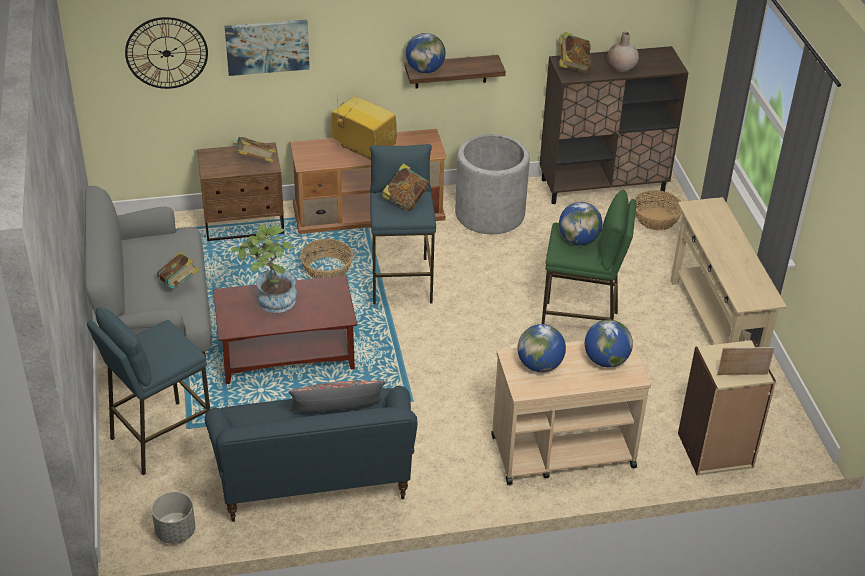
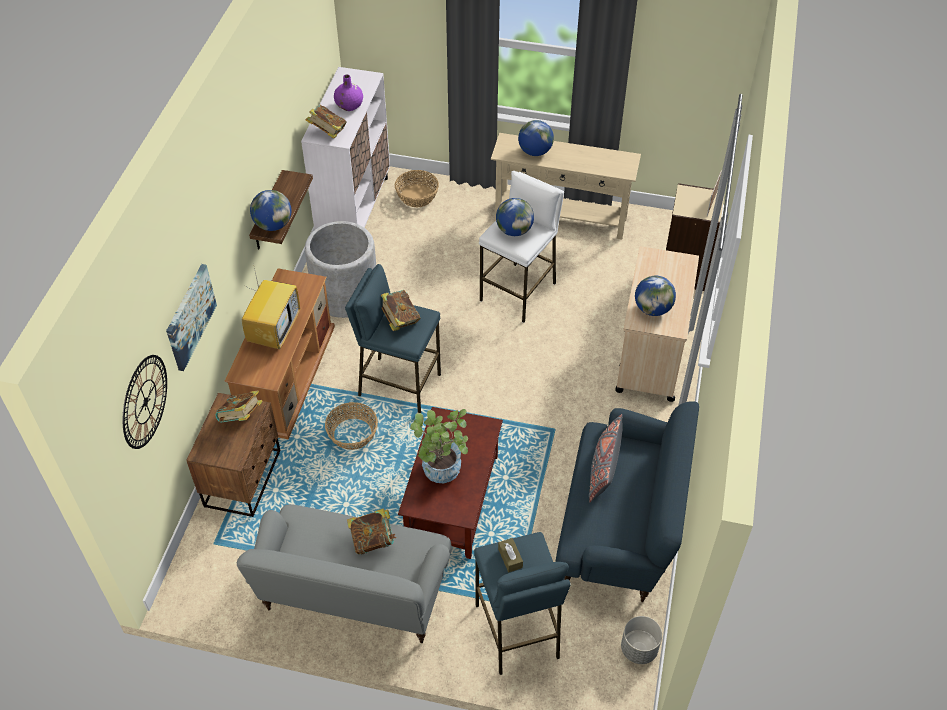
camera: 65 degrees left, 10 degrees up
(163, 341) = (510, 558): none -> brown tissue box
(362, 149) = (274, 330): television -> television turned 135 degrees clockwise
(579, 326) = (519, 292): green stool -> white stool
(603, 186) = (354, 209): brown cabinet -> white cabinet
(606, 360) = (663, 269): globe -> globe (535, 151)
(621, 67) = (349, 106): beige vase -> purple vase

